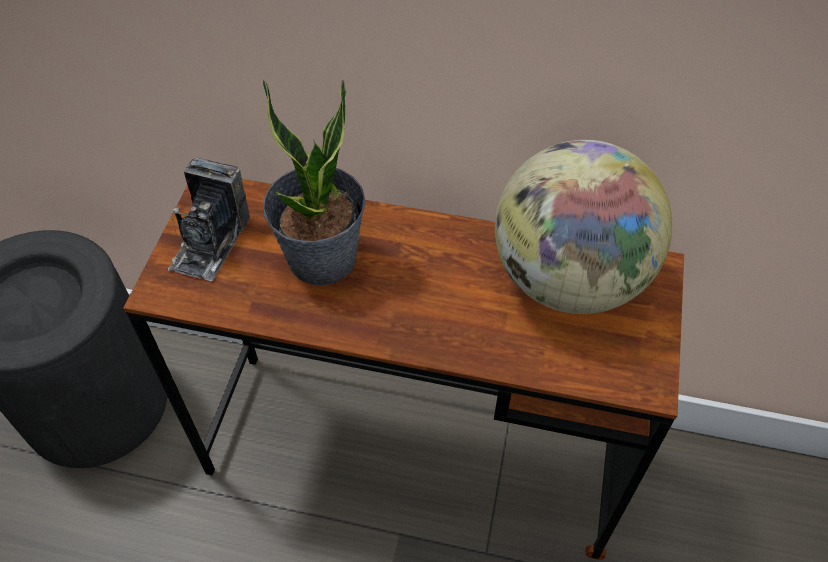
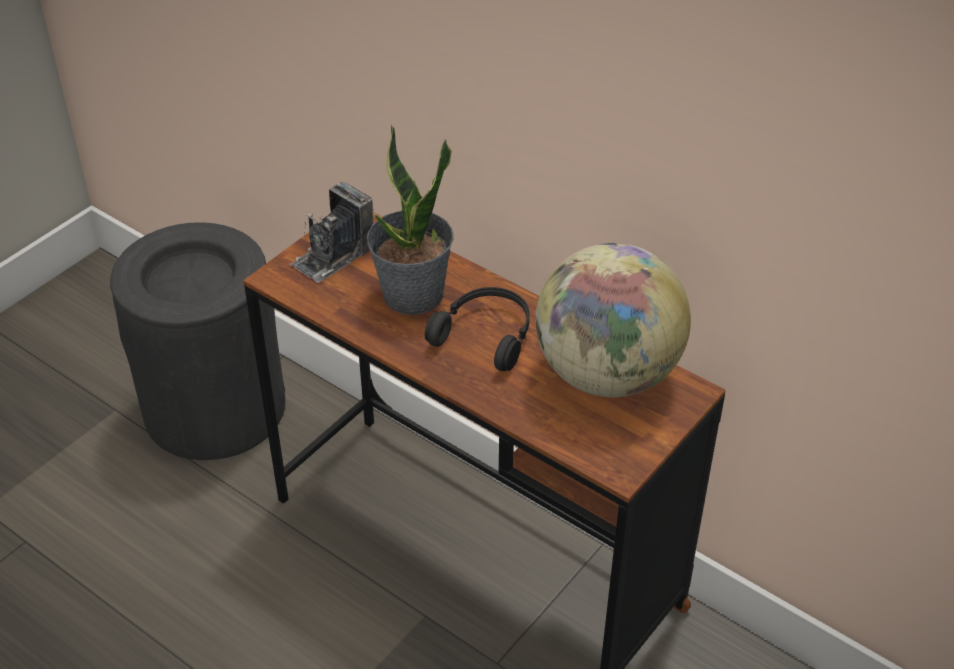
camera: 25 degrees right, 10 degrees down
(425, 278) = (486, 335): none -> black headphones

